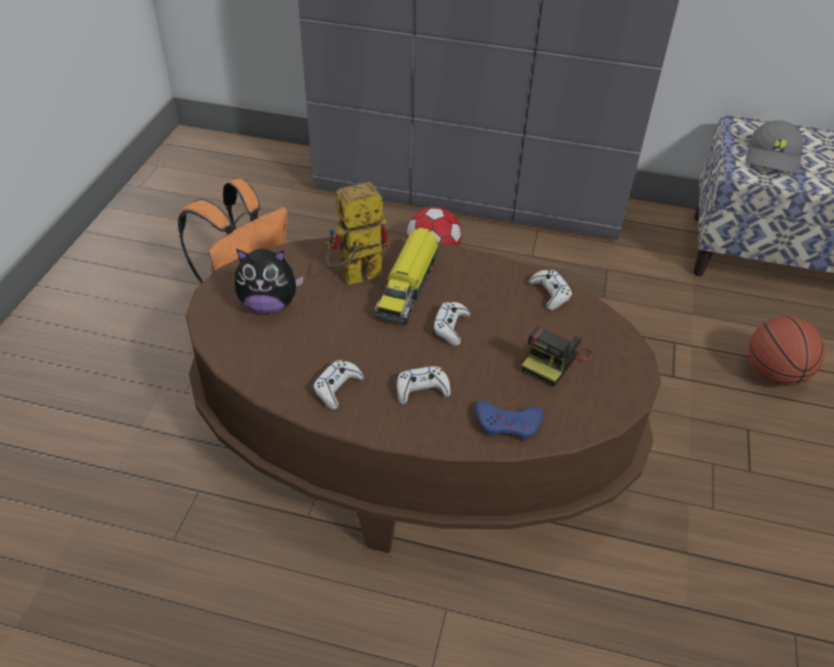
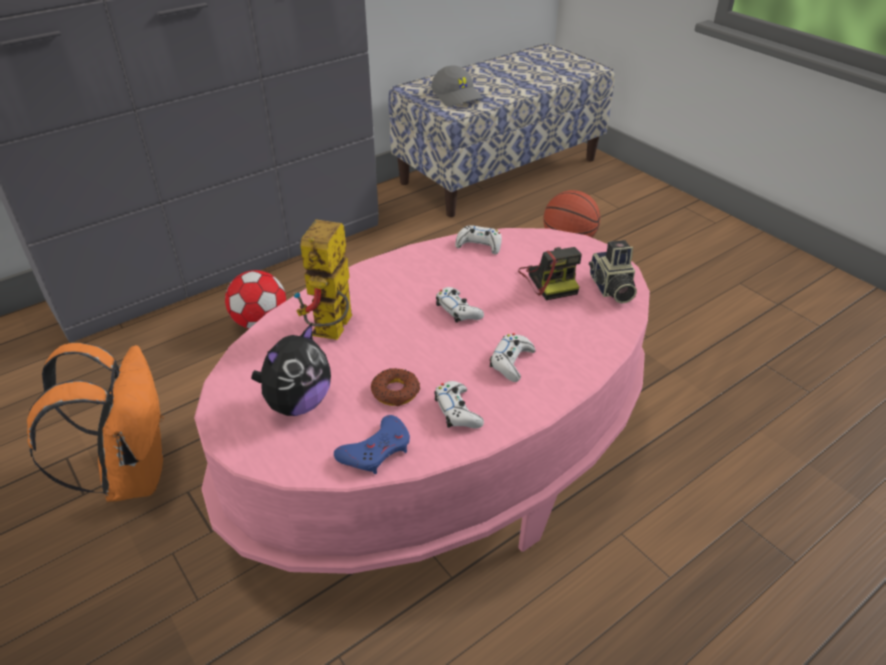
camera: 50 degrees left, 5 degrees down
(326, 344) = (395, 392): none -> donut
(408, 286) = (382, 308): toy truck -> none
(413, 442) = (443, 455): brown coffee table -> pink coffee table
(508, 424) = (592, 336): blue game controller -> blue game controller (376, 450)
(589, 405) = (611, 289): none -> camera

